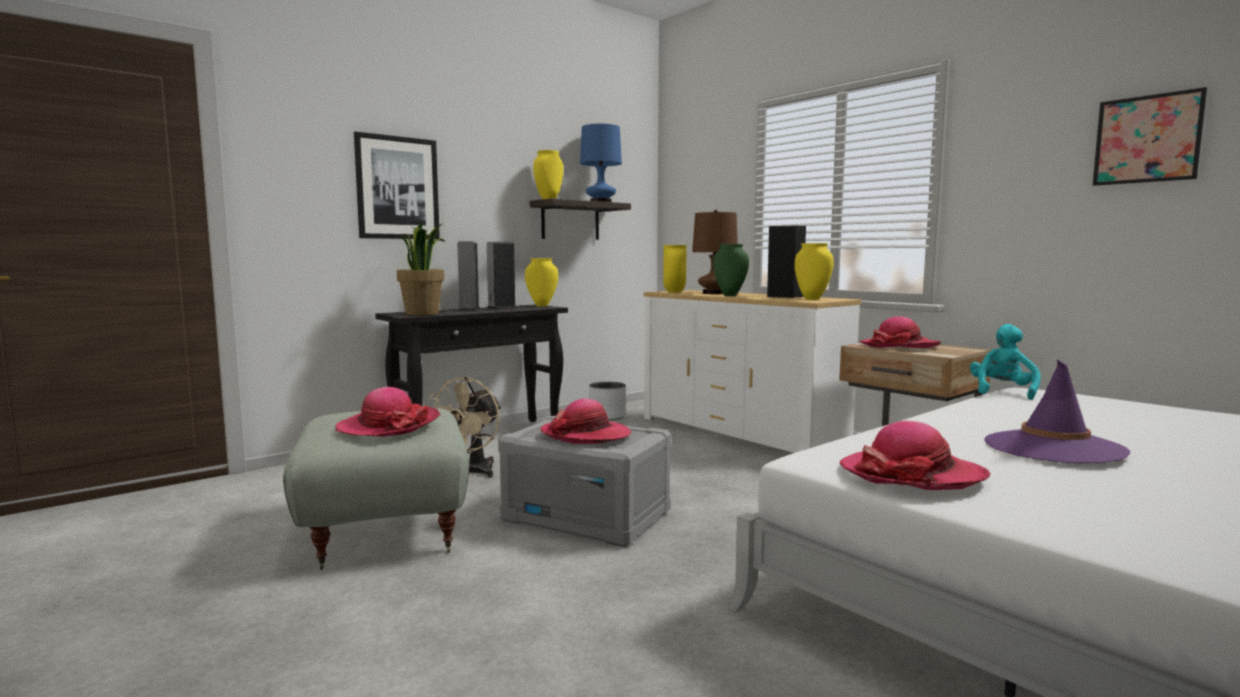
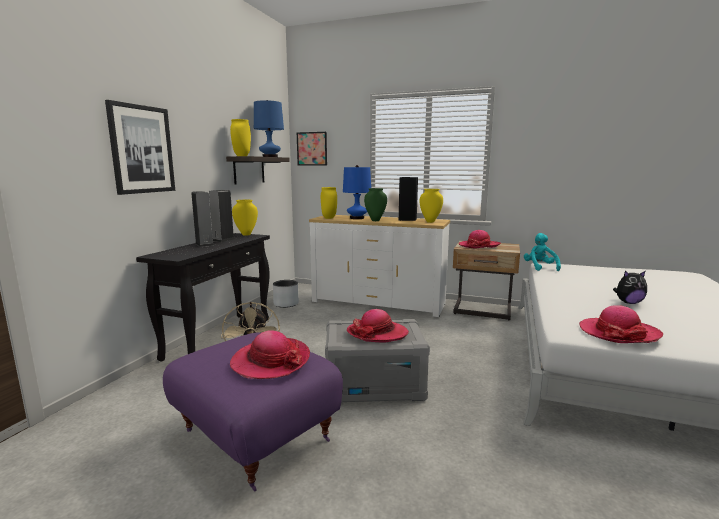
camera: 30 degrees left, 5 degrees up
(383, 529) = (254, 437): grey ottoman -> purple ottoman
(423, 313) = (183, 254): potted plant -> none
(714, 293) = (357, 218): brown table lamp -> blue table lamp
(1053, 448) = (628, 302): purple hat -> plush toy
(1147, 139) = (593, 140): picture -> picture (312, 148)

